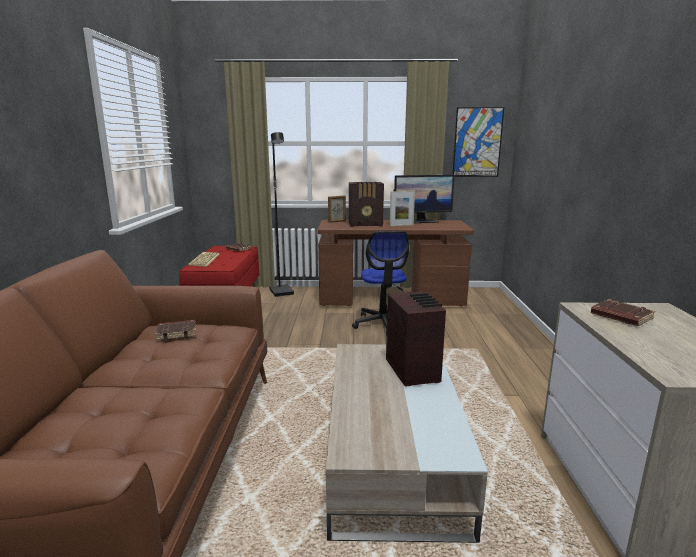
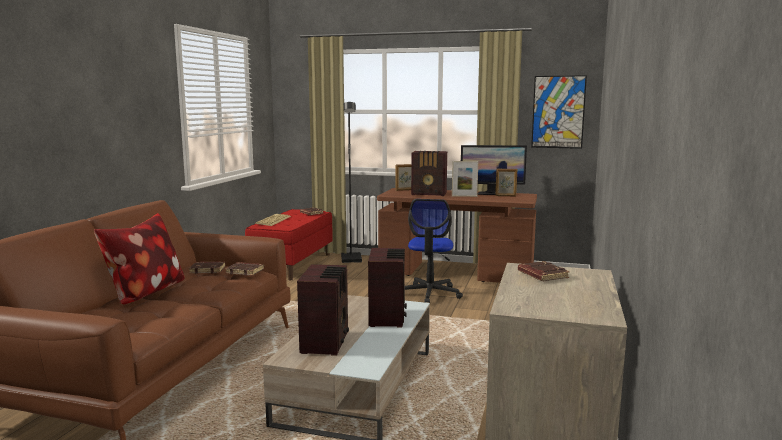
camera: 15 degrees right, 5 degrees down
(112, 379) = (145, 293): none -> pillow
(225, 330) = (245, 271): none -> brown book
(376, 418) = (326, 342): none -> radio
(437, 223) = (505, 196): none -> picture frame

